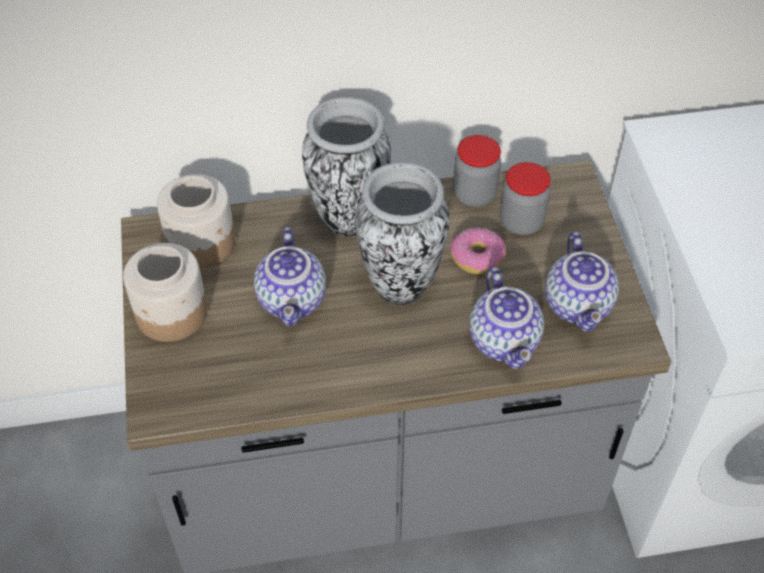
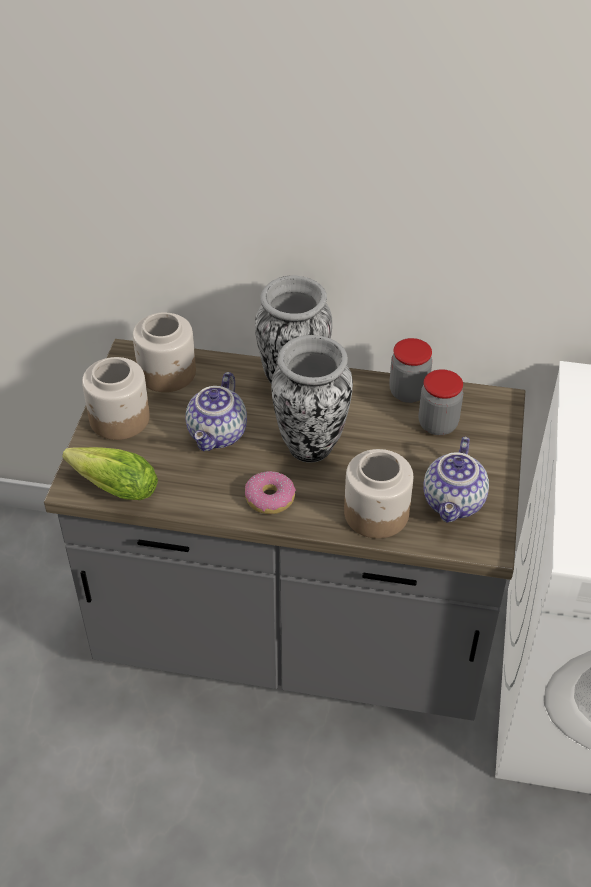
camera: 20 degrees right, 5 degrees down
(198, 397) = (111, 486): none -> lettuce
(477, 257) = (386, 441): donut -> donut (270, 498)
(506, 341) = (377, 513): teapot -> jar

